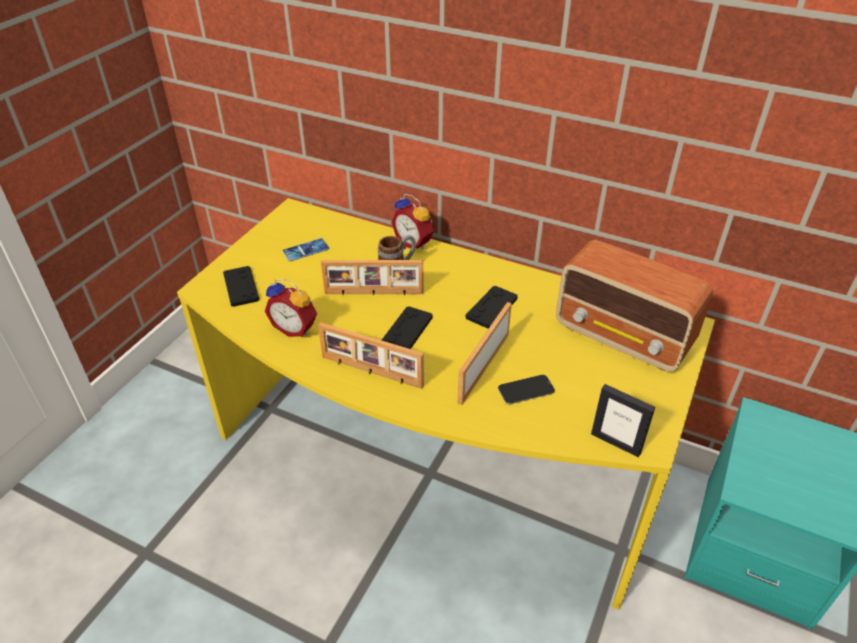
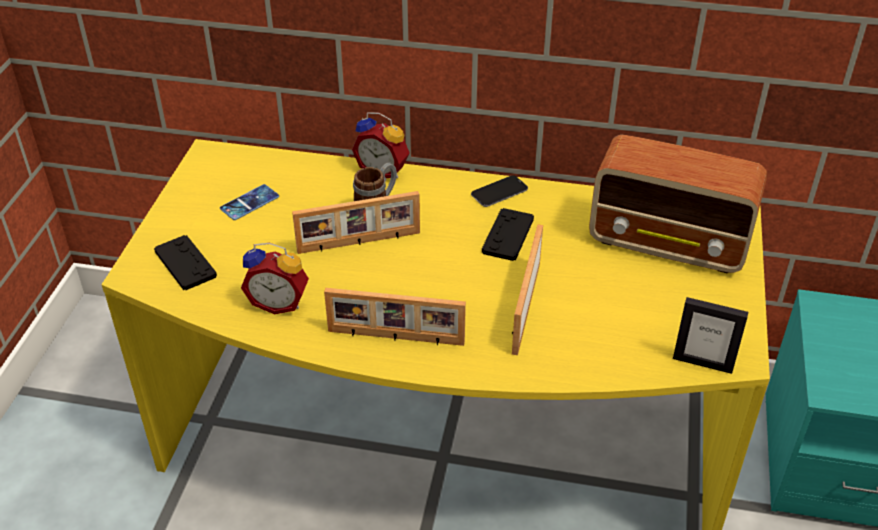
camera: 15 degrees left, 0 degrees up
(407, 330) = (418, 280): black game controller -> none
(526, 390) = (584, 324): phone -> phone (499, 192)

